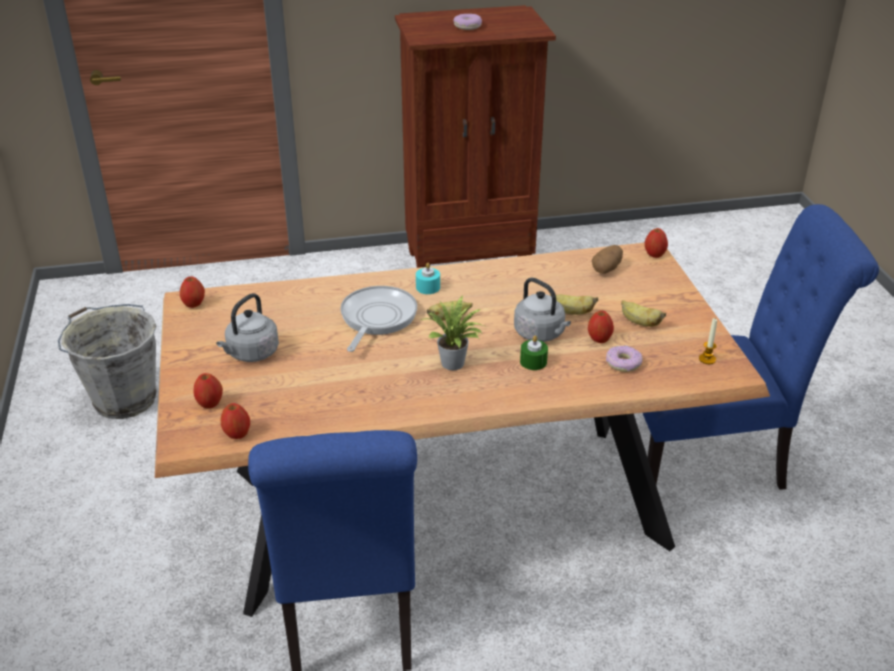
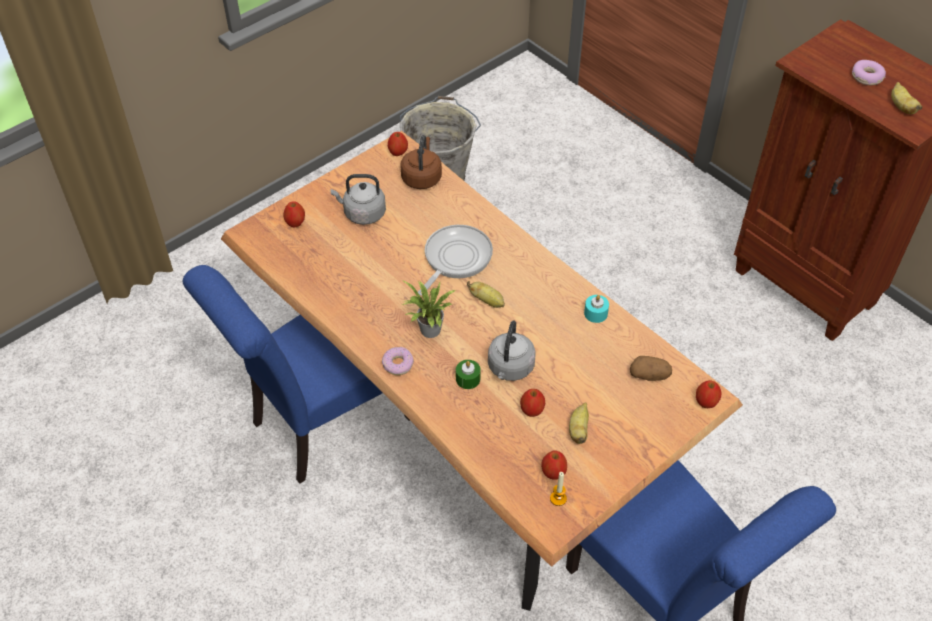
camera: 60 degrees right, 15 degrees up
(237, 434) = (273, 253): apple -> apple (553, 472)
(246, 301) = (422, 177): none -> brown kettle
(376, 318) = (455, 259): frying pan -> frying pan turned 45 degrees counterclockwise
(428, 287) = (522, 268): turquoise candle -> turquoise candle (595, 313)
(571, 312) = (557, 376): banana -> banana (901, 107)
(623, 363) = (508, 440): donut -> donut (397, 364)

